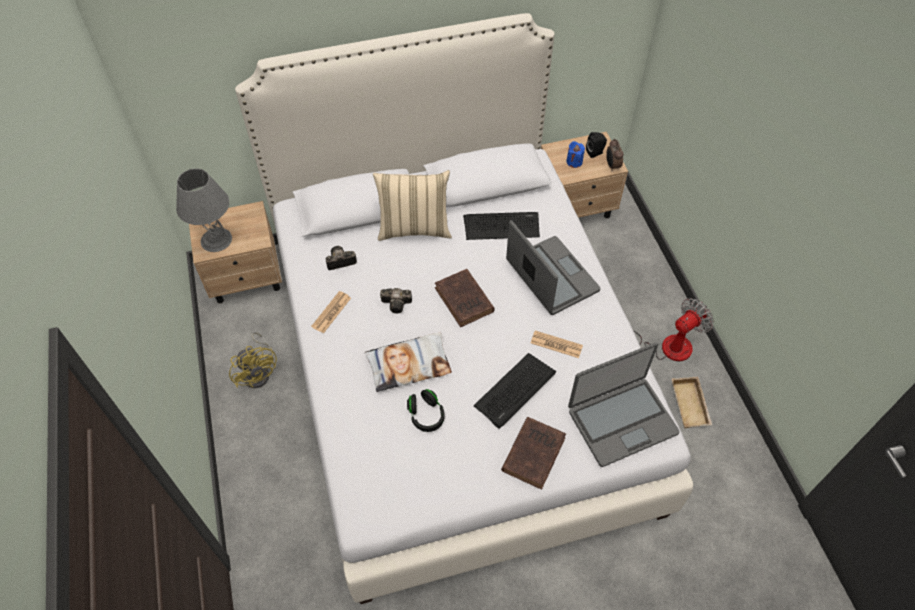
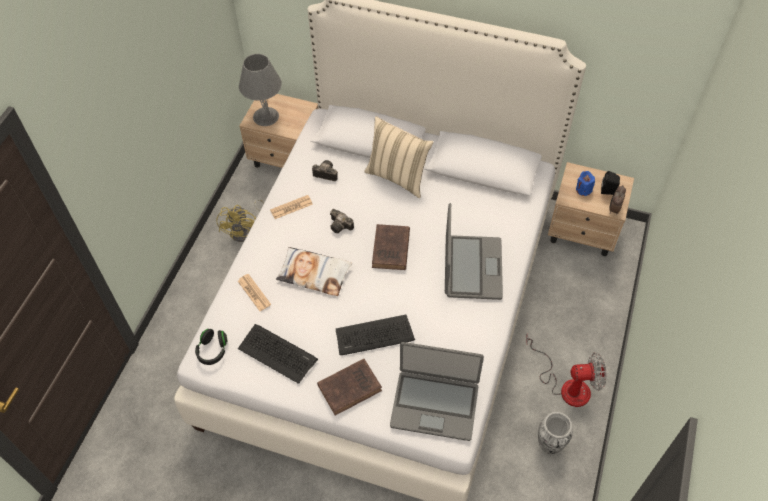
camera: 35 degrees right, 0 degrees up
(426, 415) = (297, 315): black headphones -> black headphones (212, 350)
(501, 226) = (466, 209): keyboard -> keyboard (277, 353)
(556, 344) = (433, 320): newspaper -> newspaper (254, 293)
(691, 405) = (550, 444): beige tray -> vase

